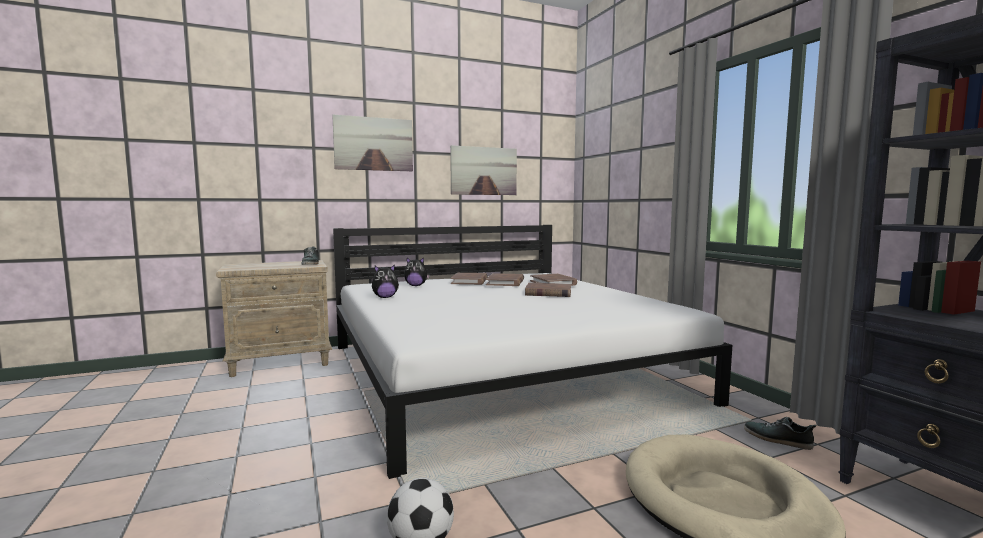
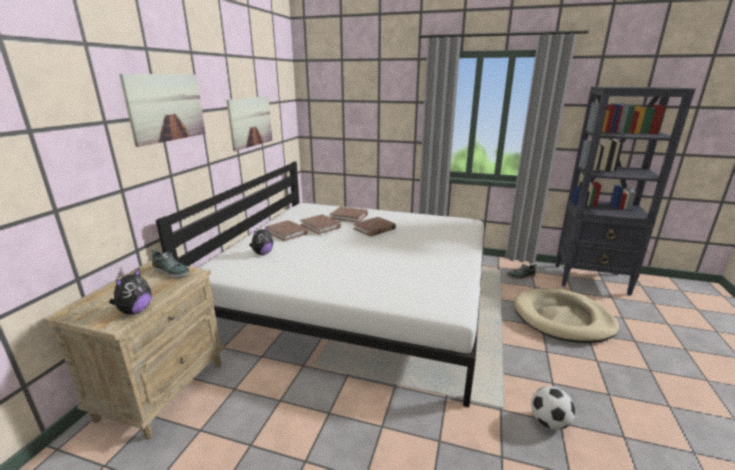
camera: 50 degrees left, 15 degrees up
(385, 297) = (289, 278): plush toy -> plush toy (135, 311)

